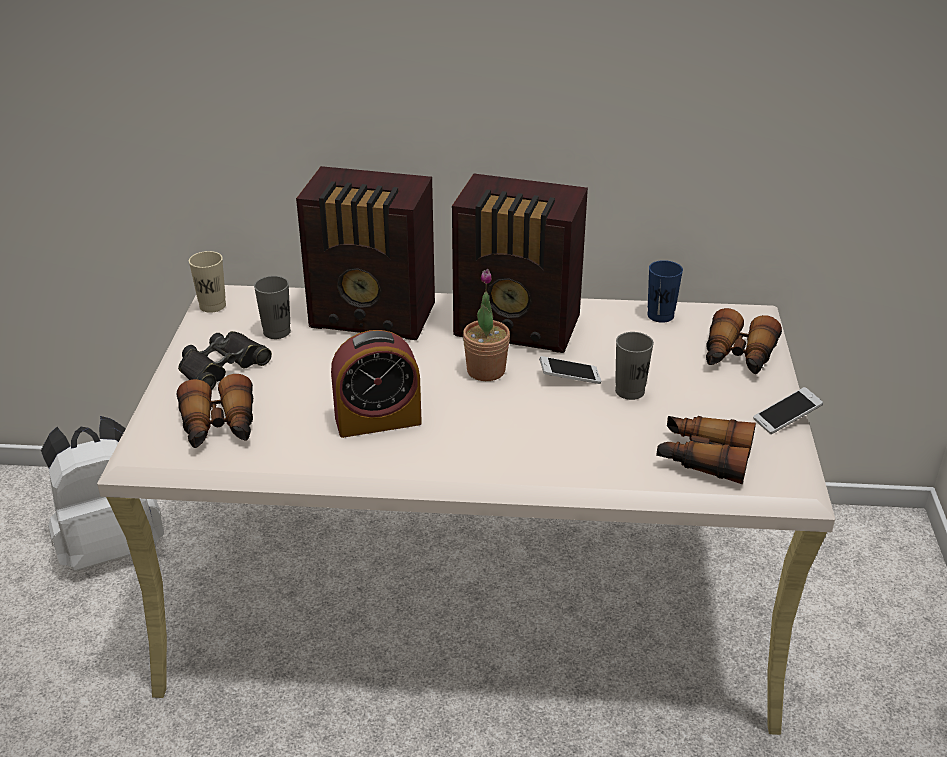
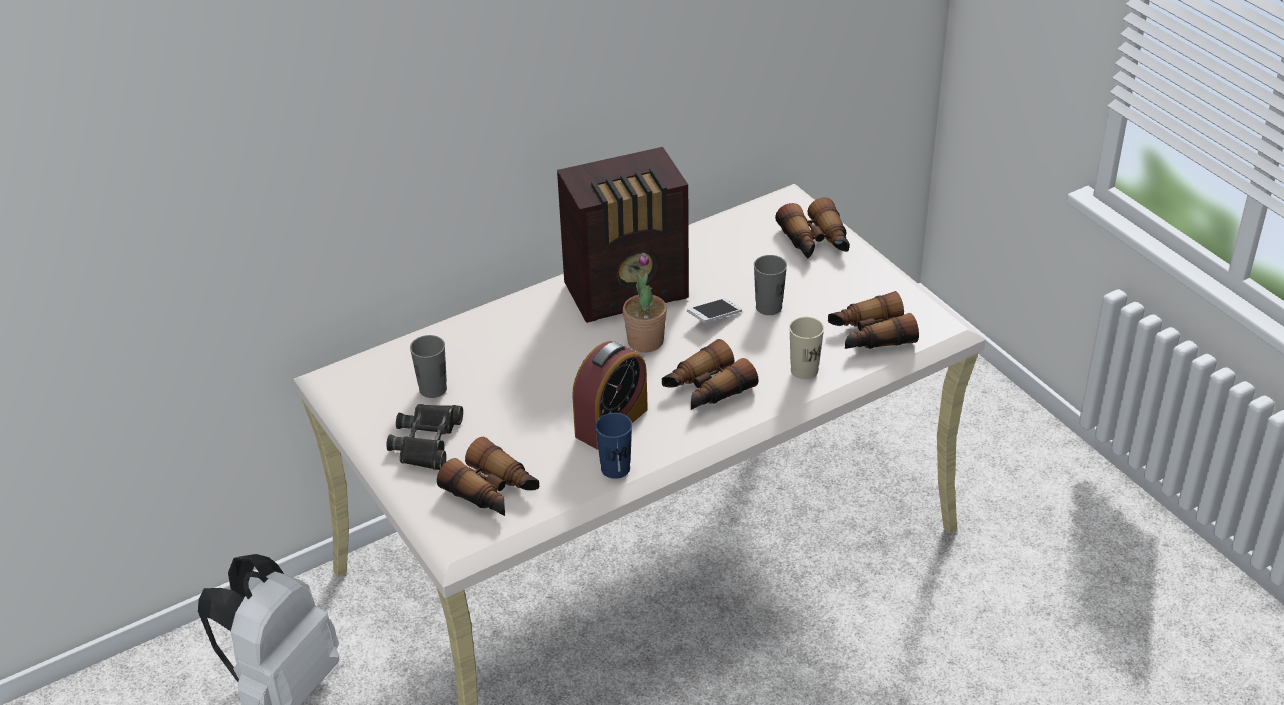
camera: 35 degrees left, 5 degrees up
(212, 306) = (342, 392): beige cup -> beige cup (804, 370)
(374, 317) = (501, 337): radio -> none
(491, 432) = (706, 389): none -> binoculars
(660, 315) = (725, 231): blue cup -> blue cup (615, 468)
(786, 418) = (894, 277): phone -> none

